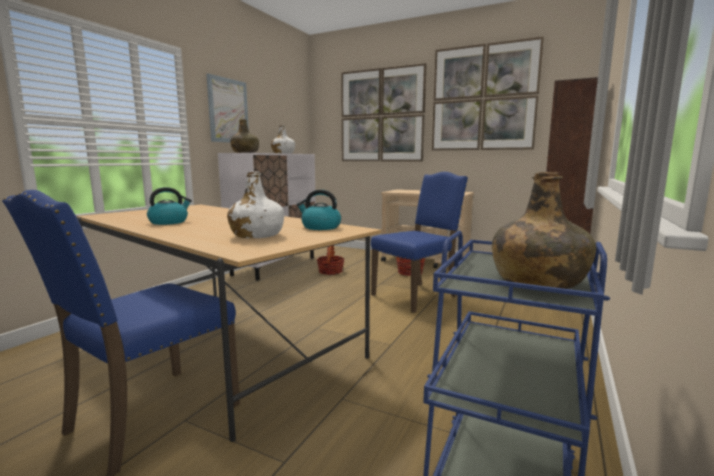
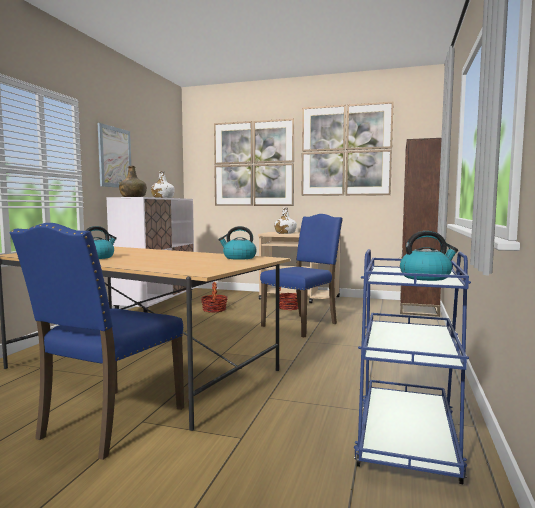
camera: 10 degrees left, 5 degrees down
(257, 235) = (194, 263): white bottle -> white bottle (285, 233)
(537, 281) = (426, 277): green bottle -> kettle

